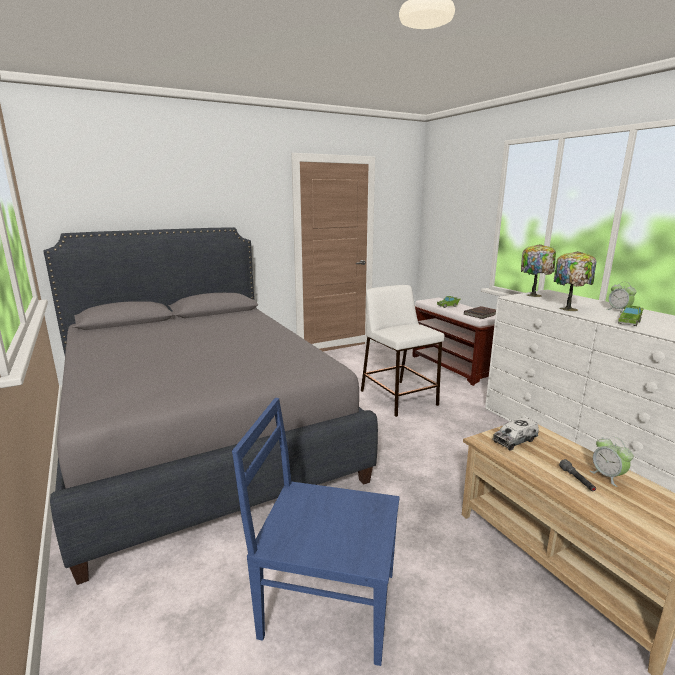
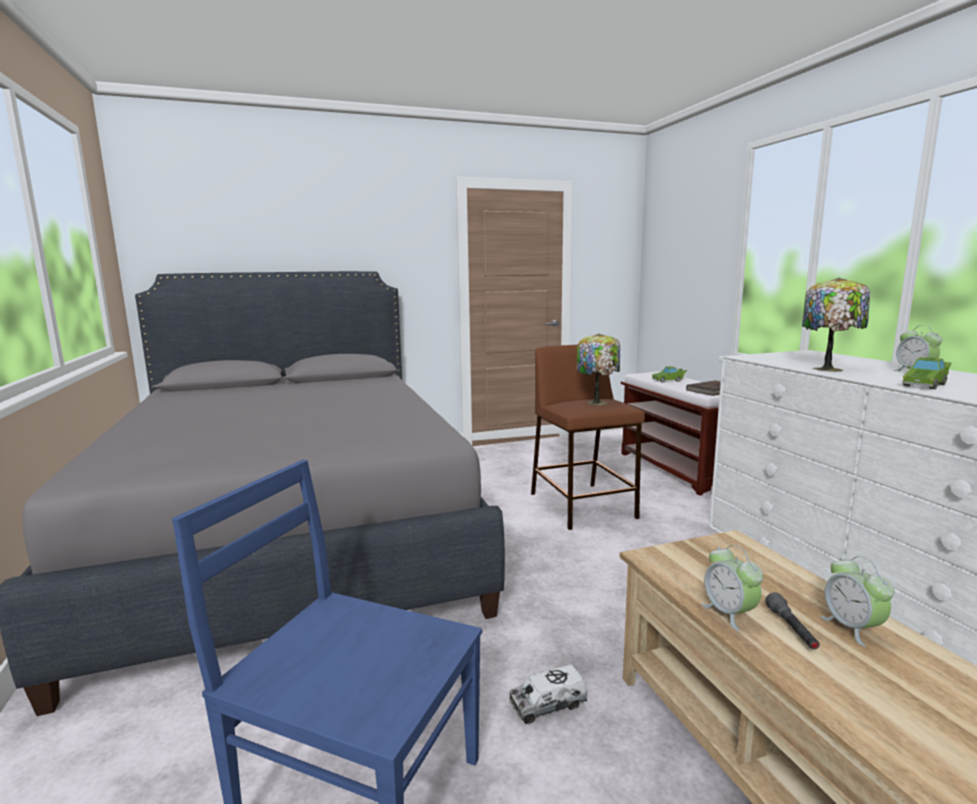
camera: 10 degrees right, 5 degrees down
(399, 398) = (583, 506): white stool -> brown stool
(515, 441) = (704, 561): toy truck -> toy truck (548, 704)
(534, 295) = (782, 355): table lamp -> table lamp (598, 402)
(541, 474) = (729, 614): none -> alarm clock

